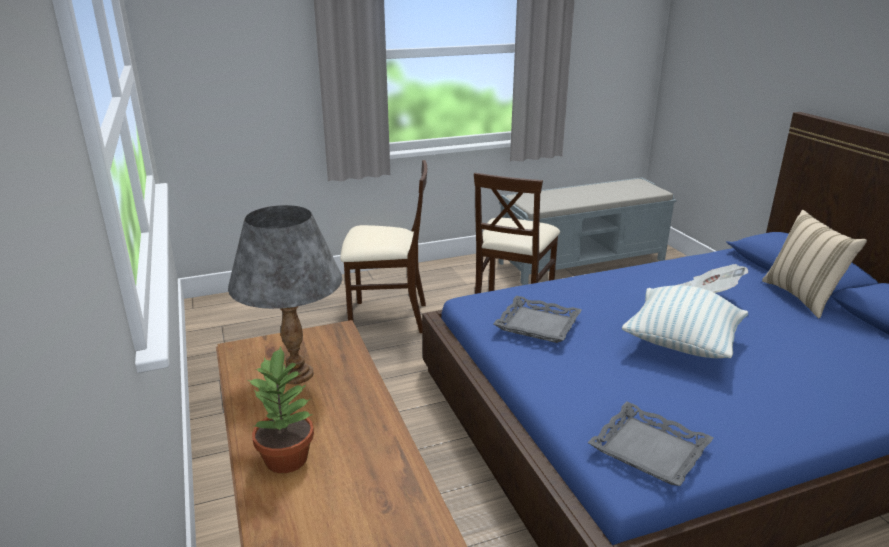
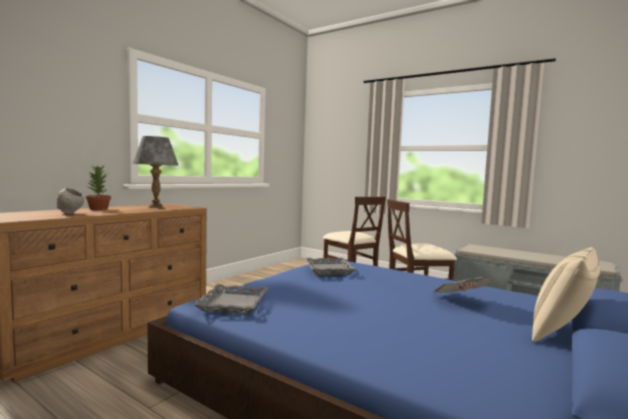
camera: 55 degrees right, 20 degrees down
(367, 509) = (70, 213): none -> grey bowl
(681, 345) = (374, 301): pillow -> none

